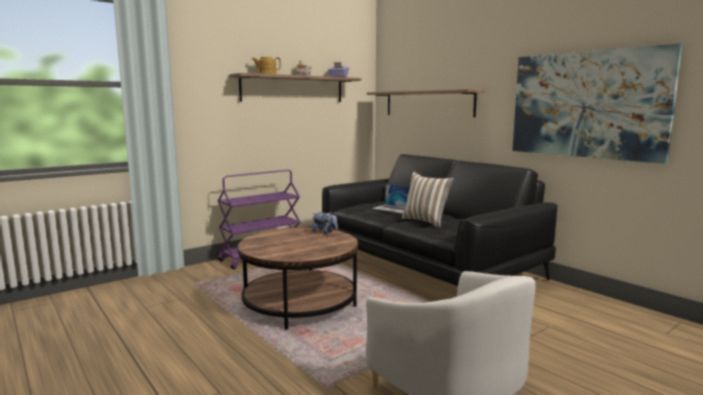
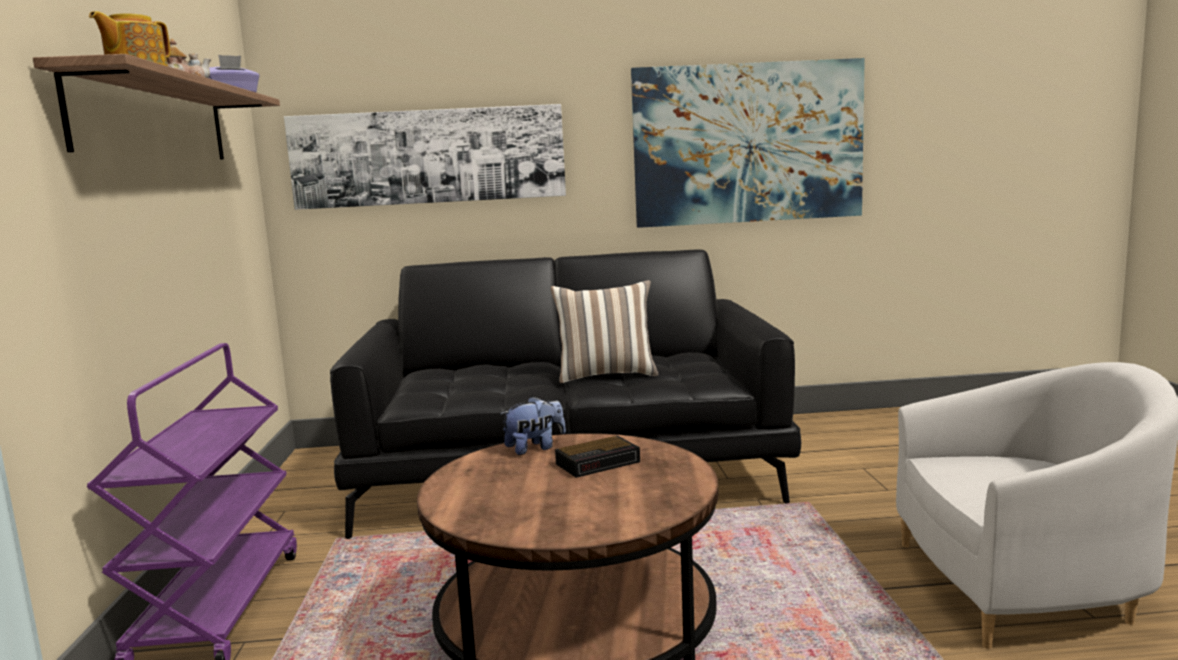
camera: 55 degrees left, 0 degrees up
(321, 242) = (599, 462): none -> alarm clock
(393, 208) = (493, 374): laptop -> none
(428, 103) = (428, 157): shelf -> picture

